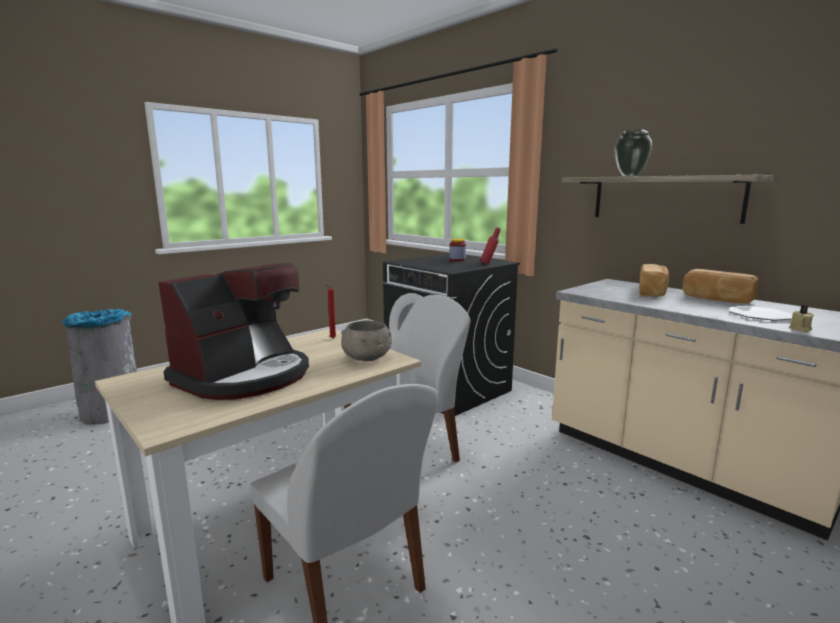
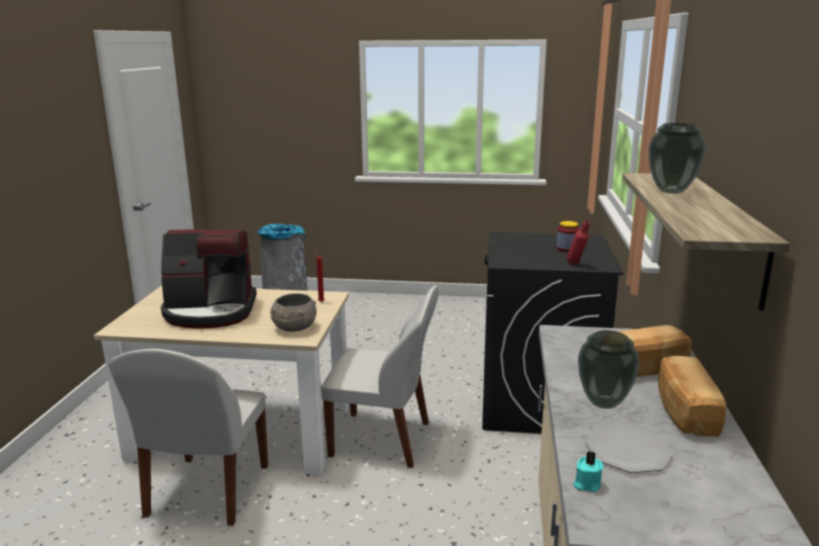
camera: 50 degrees right, 5 degrees up
(691, 306) = (602, 403): none -> vase
(800, 329) = (586, 484): beige candle -> turquoise candle

